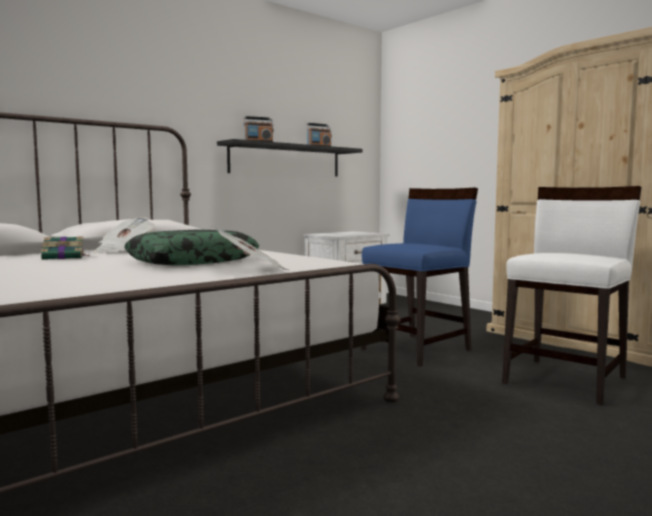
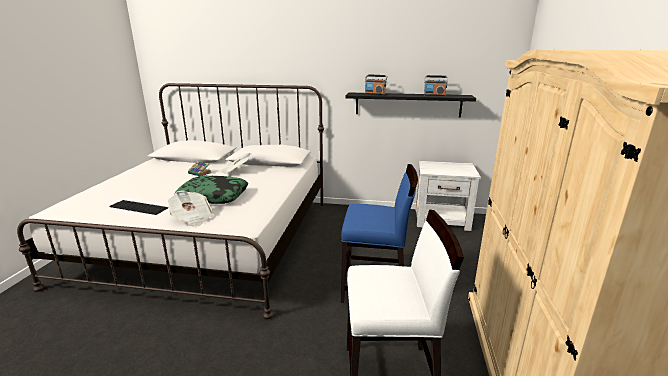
camera: 50 degrees right, 15 degrees up
(111, 279) = (138, 207): none -> keyboard

